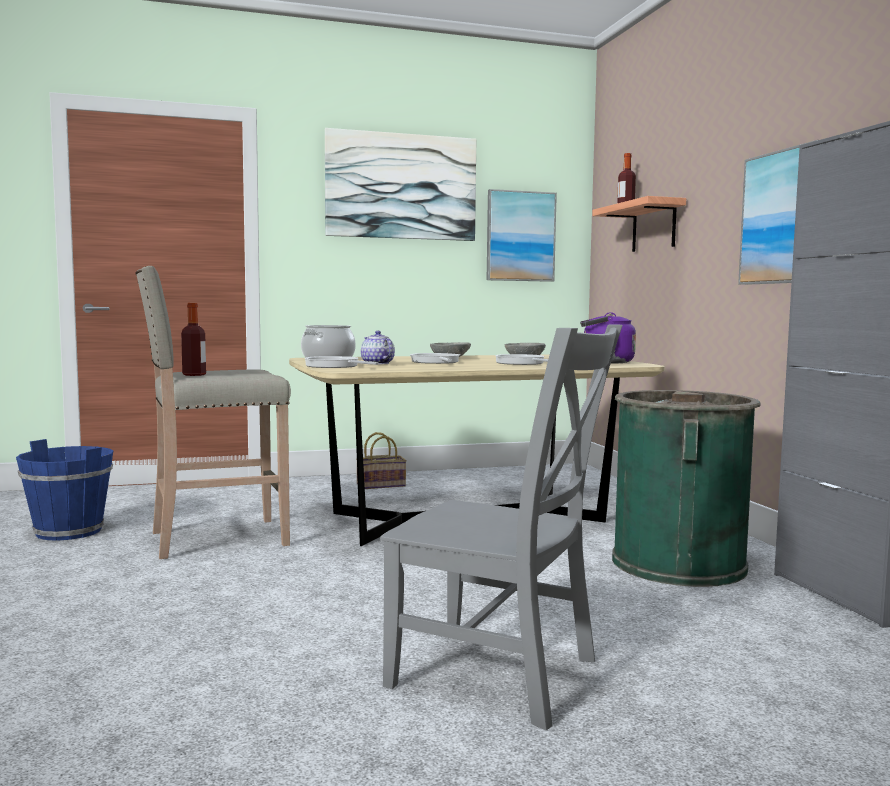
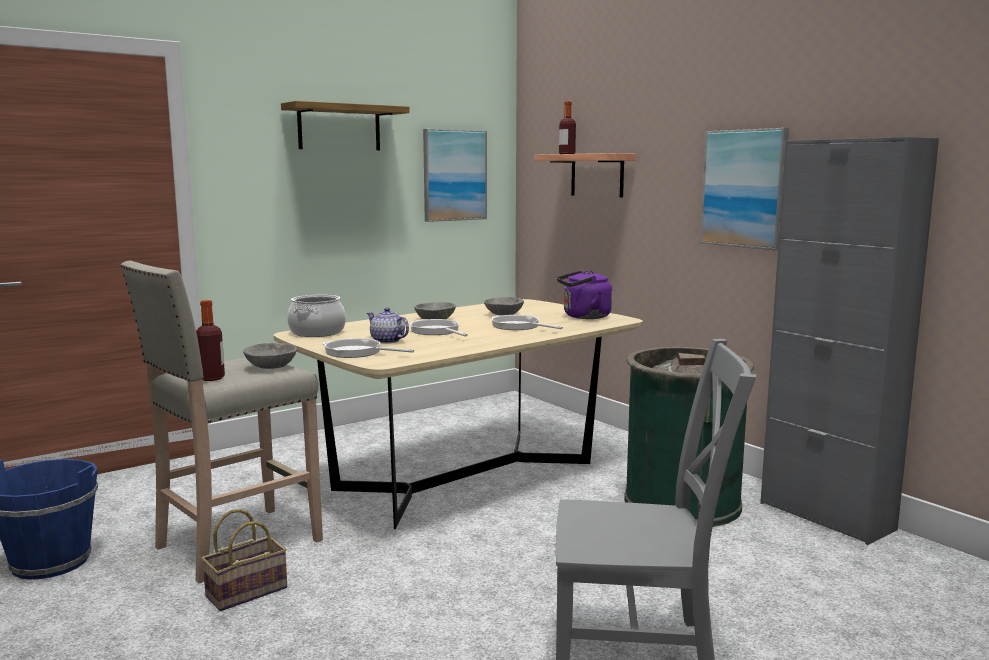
camera: 20 degrees left, 5 degrees up
(253, 373) = (270, 367): none -> grey bowl
(382, 485) = (347, 444): basket -> basket (248, 591)
(401, 186) = (339, 128): picture -> shelf

